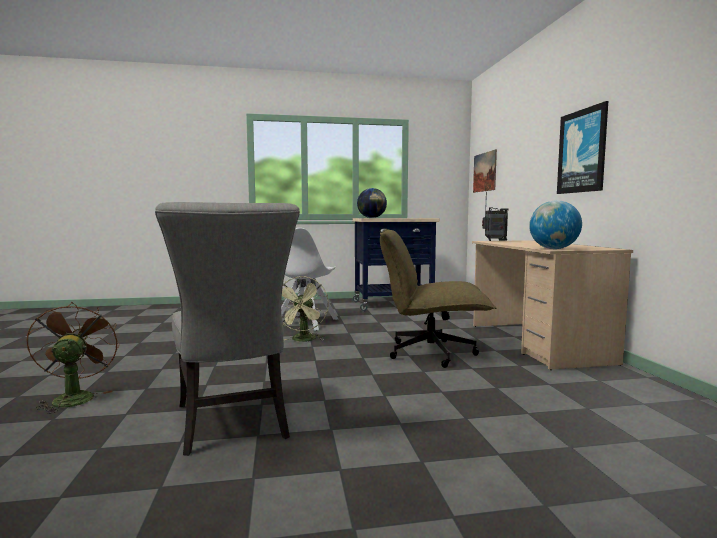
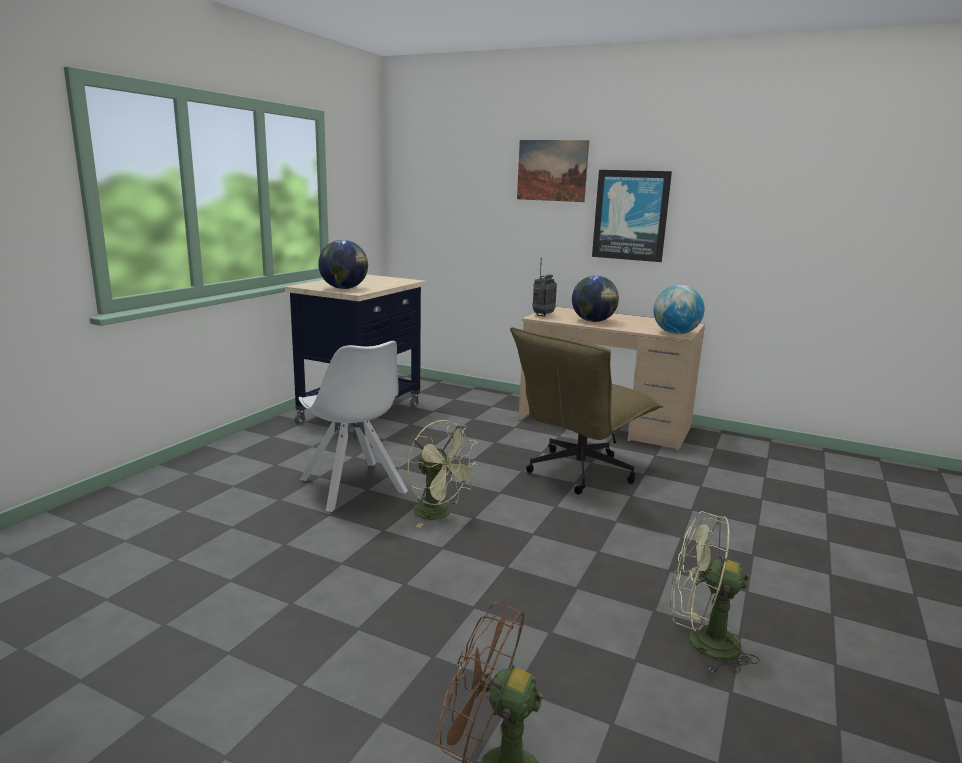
camera: 55 degrees left, 10 degrees up
(234, 424) = (701, 643): grey chair -> green fan
(484, 172) = (430, 204): picture -> picture (552, 170)
(518, 243) = (593, 321): none -> globe

